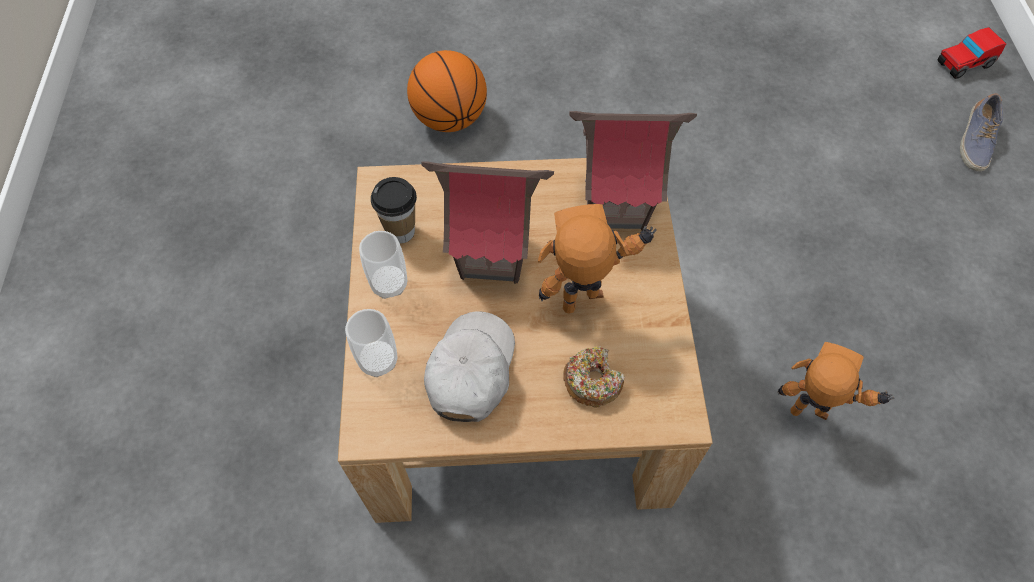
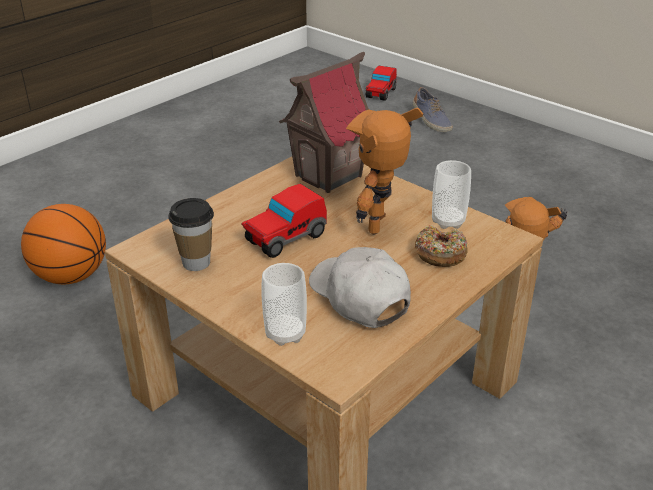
camera: 45 degrees left, 25 degrees down
(389, 284) = (230, 292): cup -> cup (448, 221)
(492, 258) = (285, 238): toy house -> toy car

